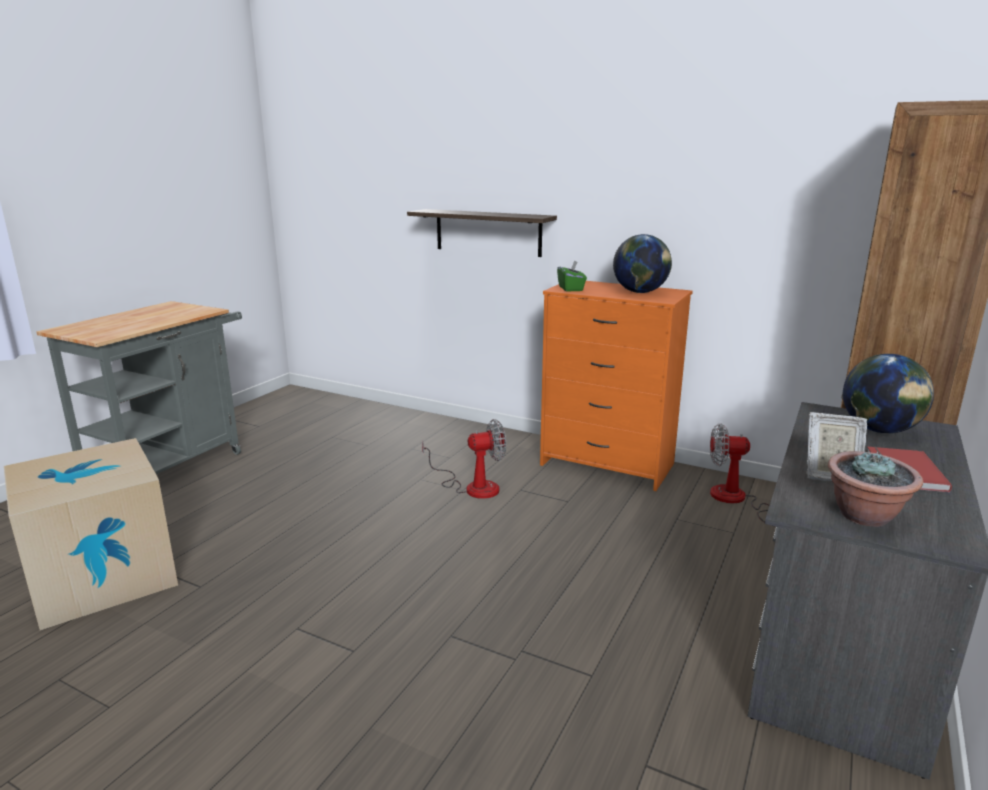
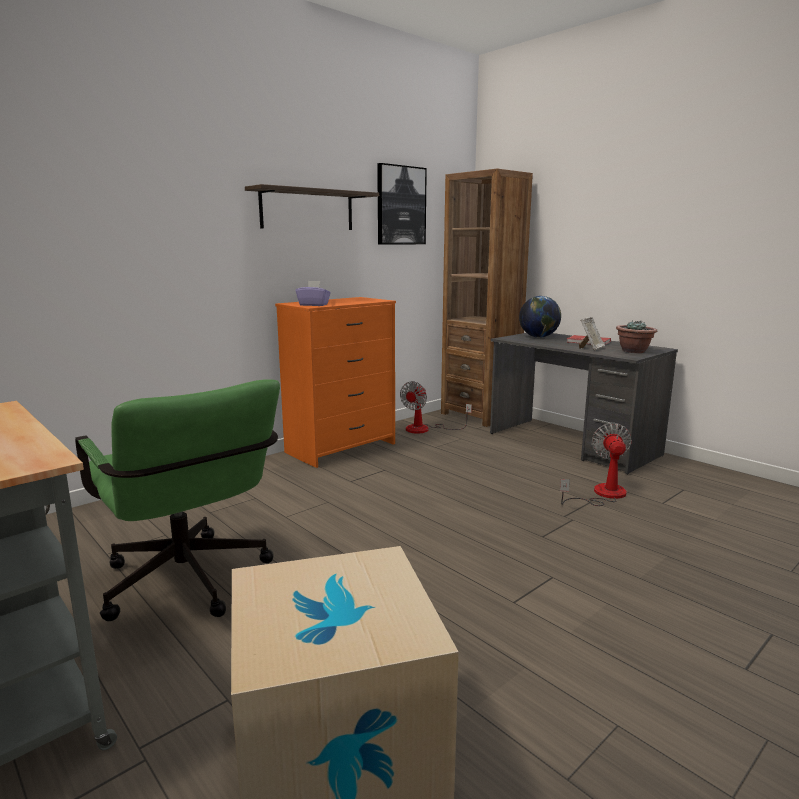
camera: 70 degrees left, 5 degrees down
(296, 476) = (191, 586): none -> green office chair
(472, 486) = (326, 497): fan -> fan (602, 495)
(488, 232) = (186, 269): shelf -> shelf (307, 210)
(571, 288) = (313, 305): green tissue box -> purple tissue box
(640, 292) = (352, 300): globe -> none
(796, 164) = (400, 205): none -> picture

